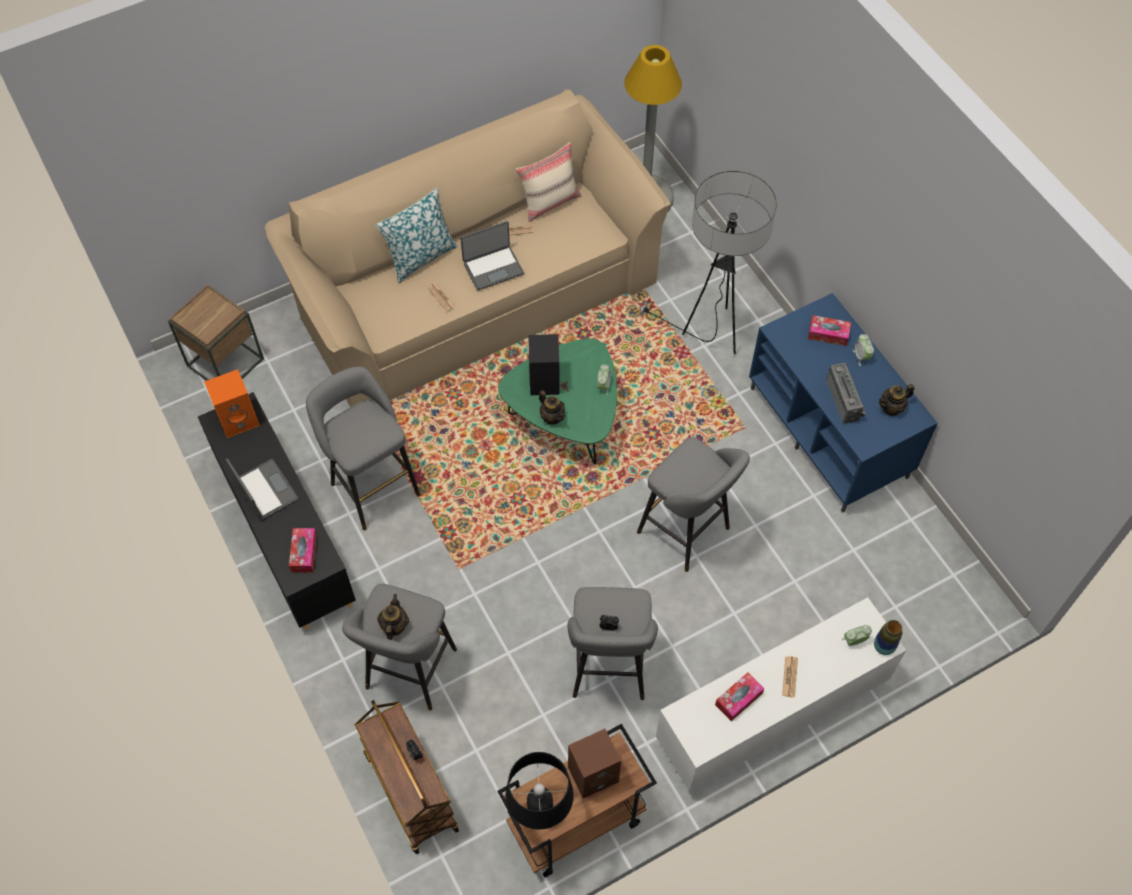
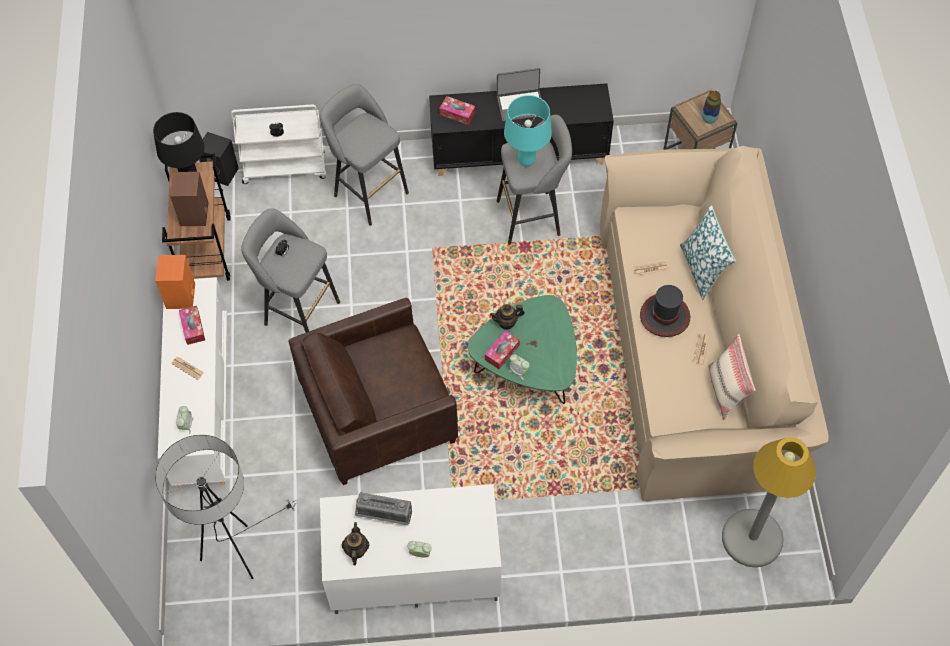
camera: 115 degrees right, 0 degrees up
(239, 418) = (592, 106): orange speaker -> orange speaker (181, 296)
(364, 433) = (526, 161): none -> turquoise table lamp
(394, 626) = (359, 131): teapot -> none
(410, 791) = (285, 167): brown cart -> white cart
(493, 267) = (665, 316): laptop -> hat
(543, 380) = (546, 330): black speaker -> black speaker (222, 173)
(687, 533) = (378, 413): grey stool -> brown armchair
(710, 334) = (564, 522): floor lamp -> floor lamp (237, 553)
(828, 334) = (457, 538): tissue box -> tissue box (502, 352)
(830, 432) = (413, 571): blue tv stand -> white tv stand
(883, 647) = (169, 443): vase -> vase (709, 119)

